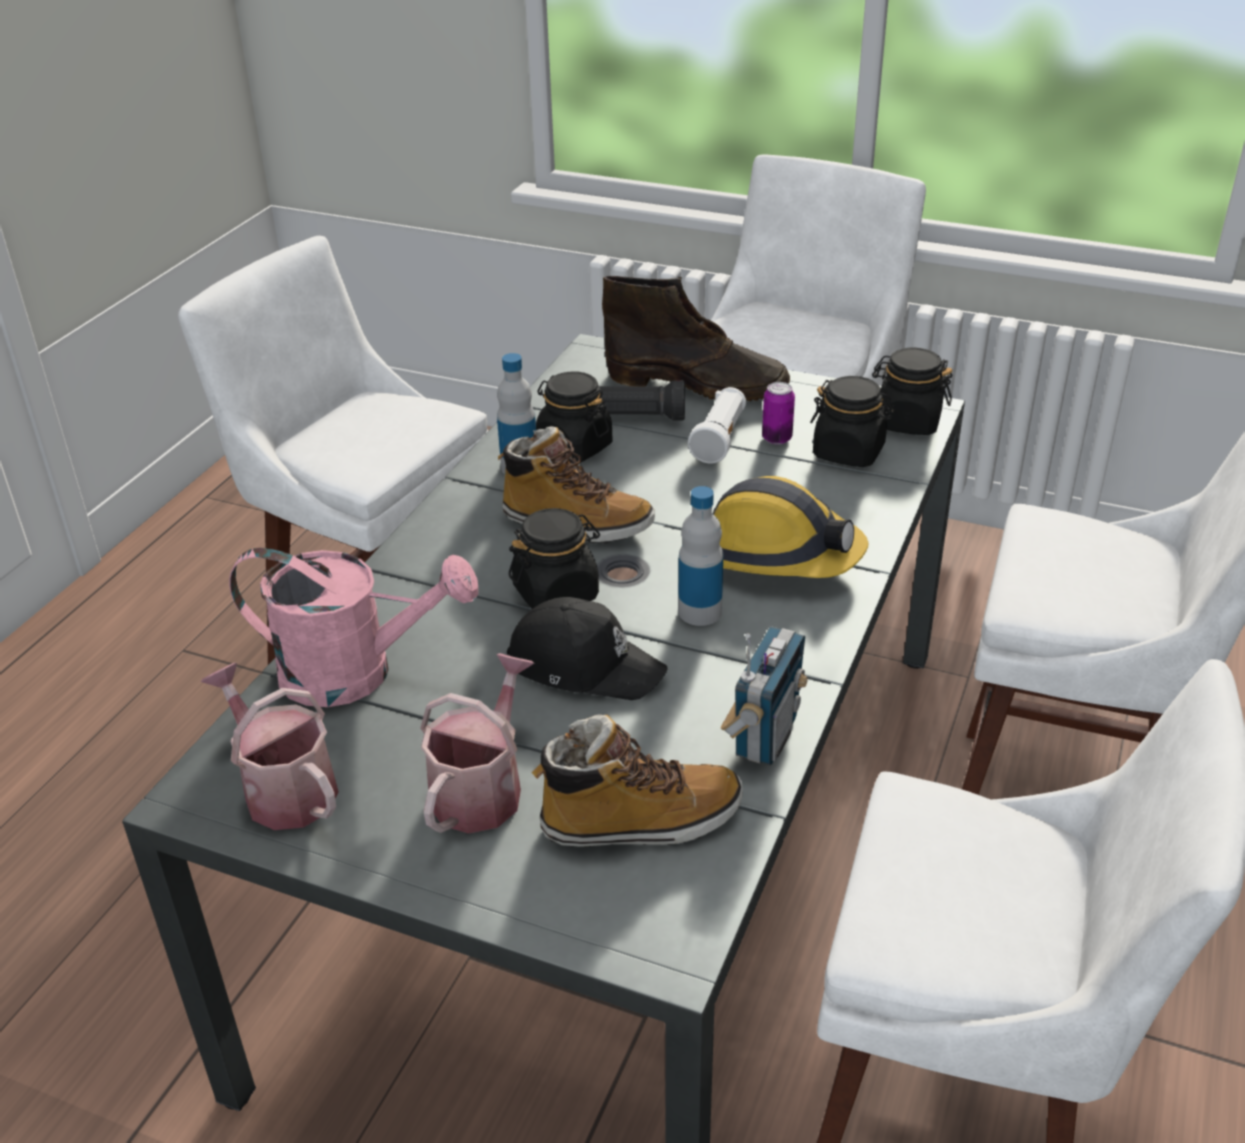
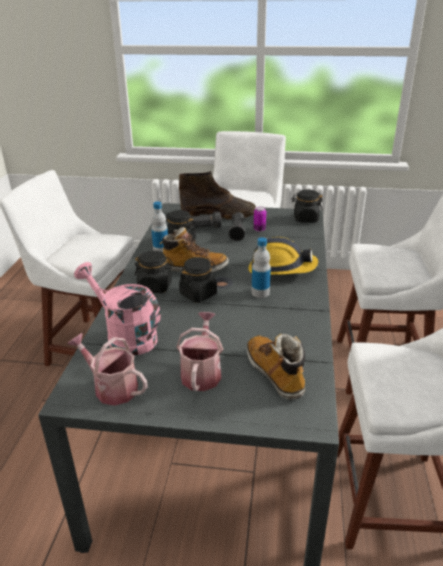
camera: 15 degrees left, 5 degrees down
(356, 673) = (125, 336): pink watering can -> pink watering can turned 135 degrees counterclockwise
(585, 665) = (223, 318): black cap -> none
(640, 821) = (275, 373): boot -> boot turned 90 degrees counterclockwise
(719, 439) = (237, 232): white flashlight -> black flashlight
(764, 736) = (309, 333): radio -> none
(849, 452) = (289, 231): black jar -> black jar (155, 286)

